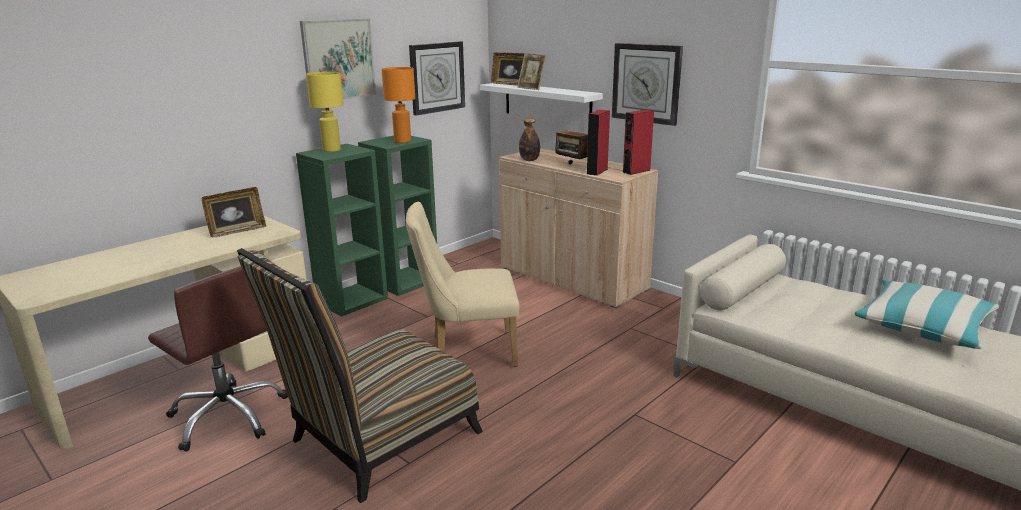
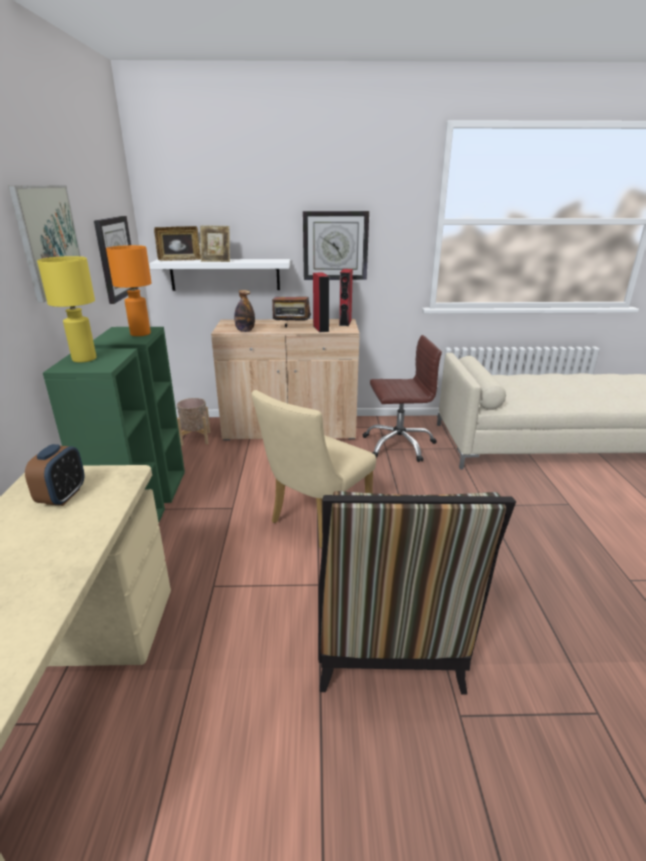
camera: 45 degrees left, 5 degrees up
(228, 415) = (209, 722): brown office chair -> brown office chair (398, 444)
(237, 231) = (62, 496): picture frame -> alarm clock
(486, 259) = (195, 438): none -> beige planter
(923, 326) = (581, 382): pillow -> none

